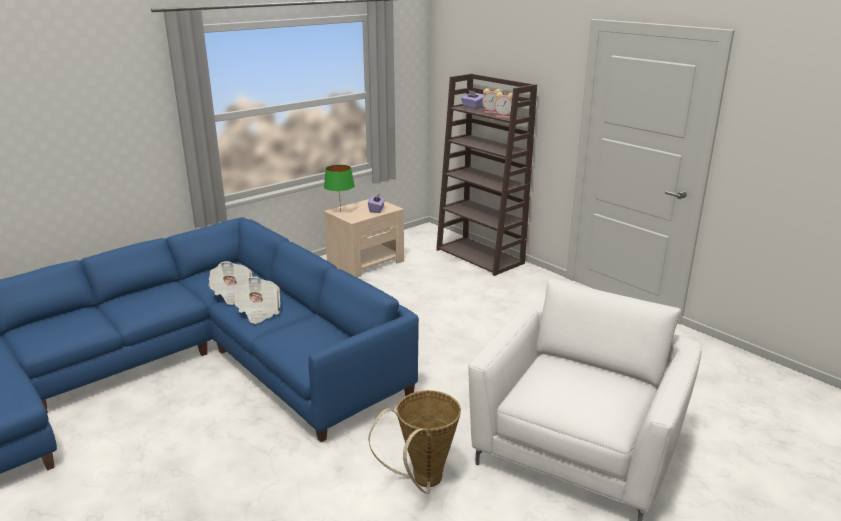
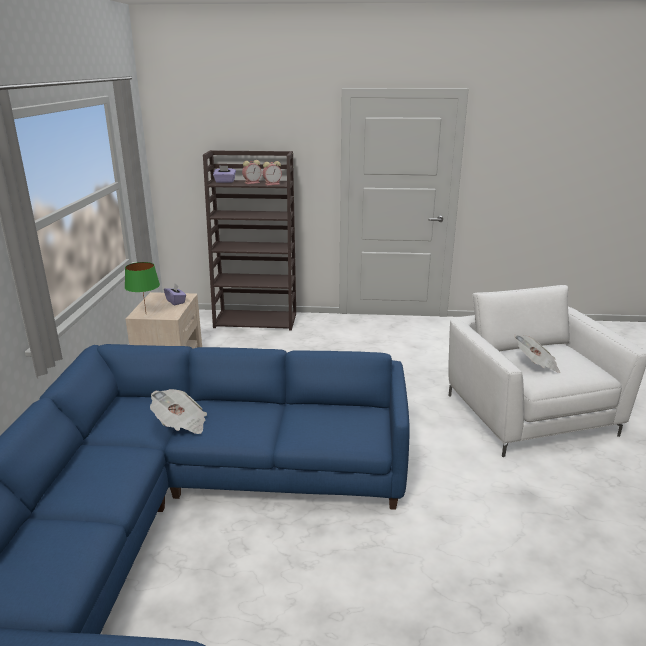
camera: 45 degrees left, 0 degrees up
(258, 311) = (239, 425): newspaper -> newspaper (536, 364)
(422, 482) = (499, 488): basket -> none

